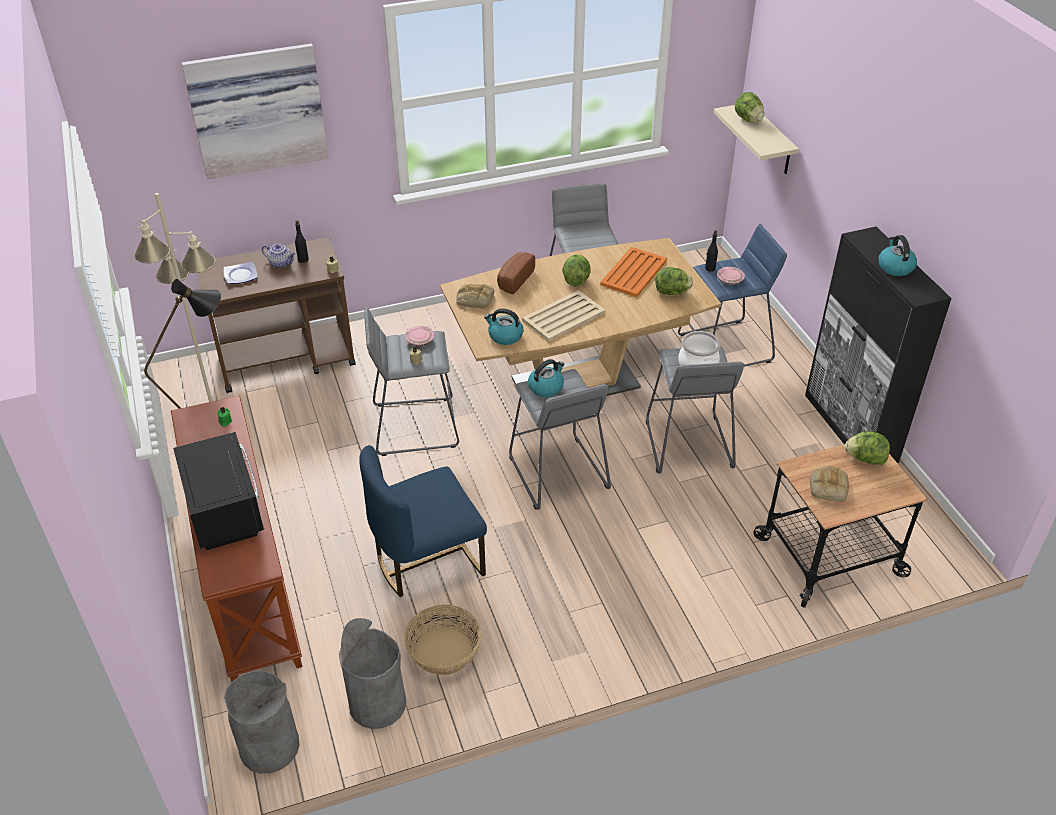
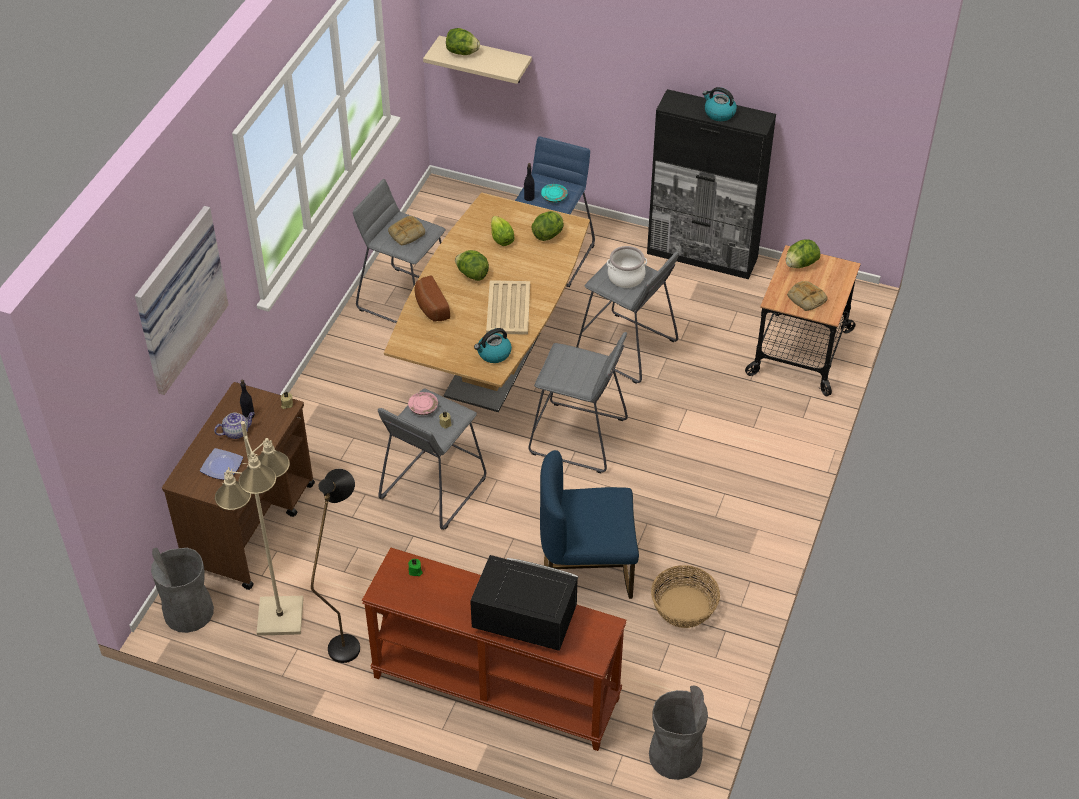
camera: 50 degrees left, 5 degrees up
(377, 703) = (694, 671): grey trash can -> grey trash can (188, 612)
(427, 560) = (587, 566): blue chair -> blue chair turned 75 degrees clockwise
(474, 299) = (427, 344): bread -> bread (406, 234)
(546, 387) = (560, 370): kettle -> none
(633, 273) = (501, 239): orange tray -> lettuce
(730, 280) = (554, 197): pink plate -> turquoise plate

